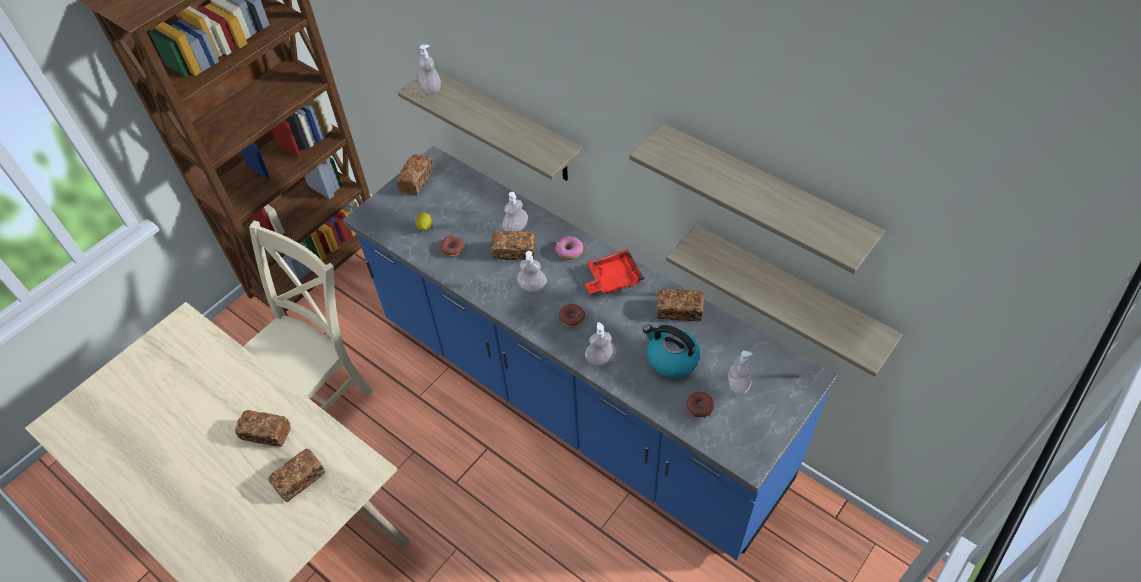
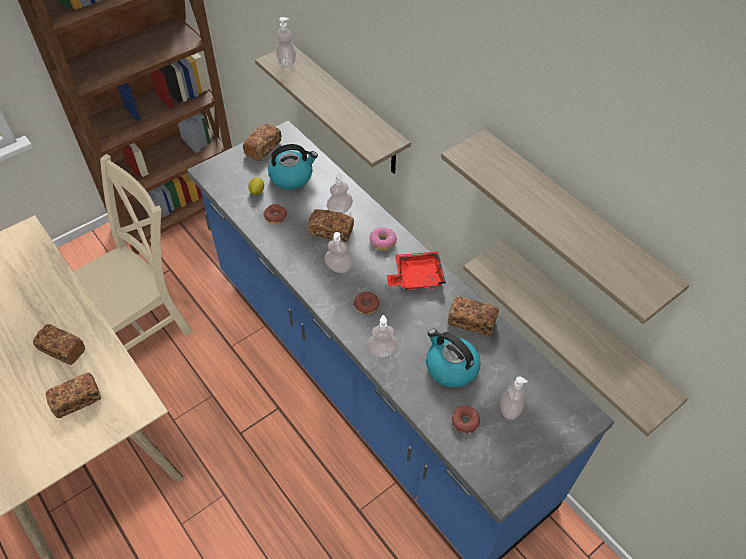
camera: 10 degrees right, 0 degrees up
(456, 204) = (292, 177): none -> kettle

